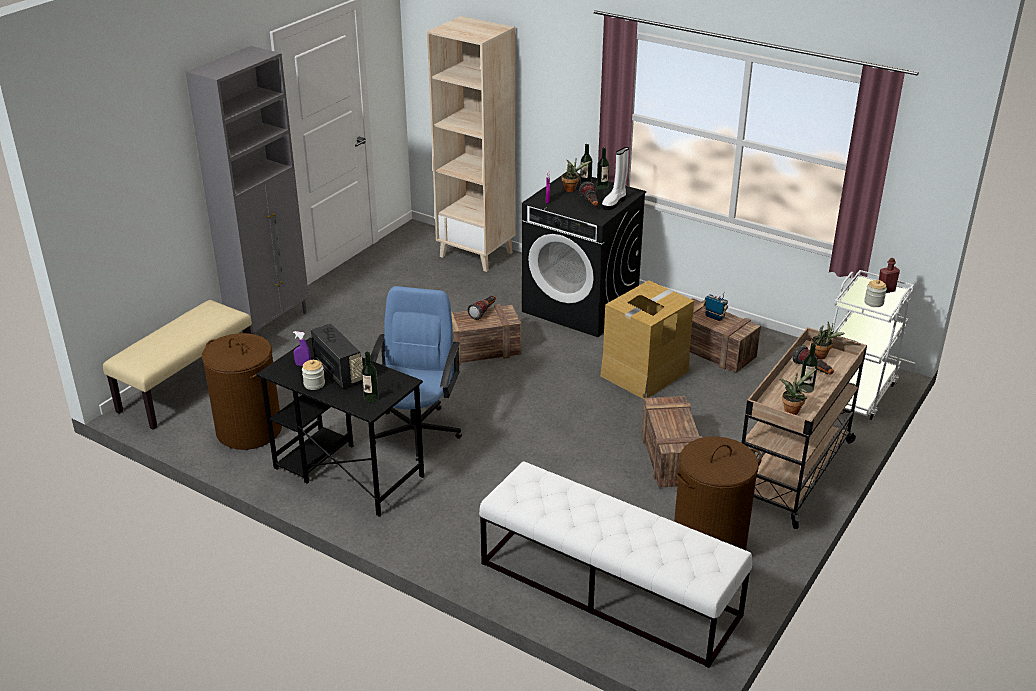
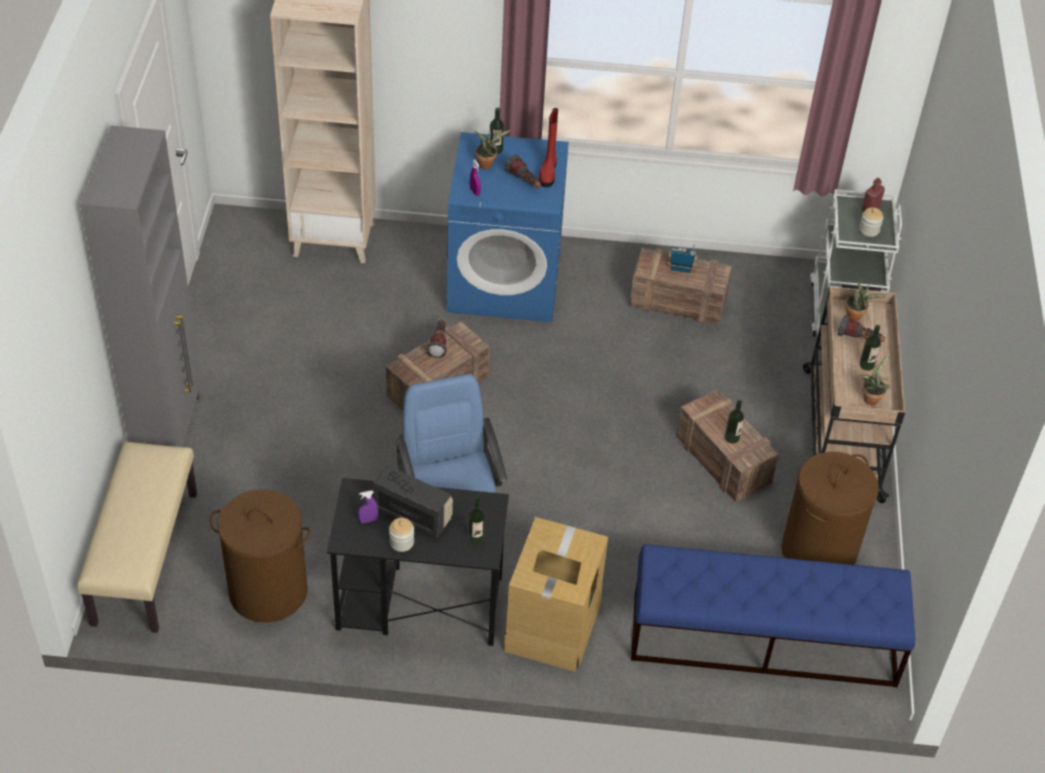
camera: 30 degrees left, 15 degrees up
(581, 306) = (505, 282): black washing machine -> blue washing machine
(602, 187) = (518, 150): bottle -> bottle (732, 438)
(608, 588) = (762, 639): white bench -> blue bench
(614, 203) = (548, 172): white boot -> red boot
(644, 373) = (629, 356): cardboard box -> cardboard box (552, 624)

